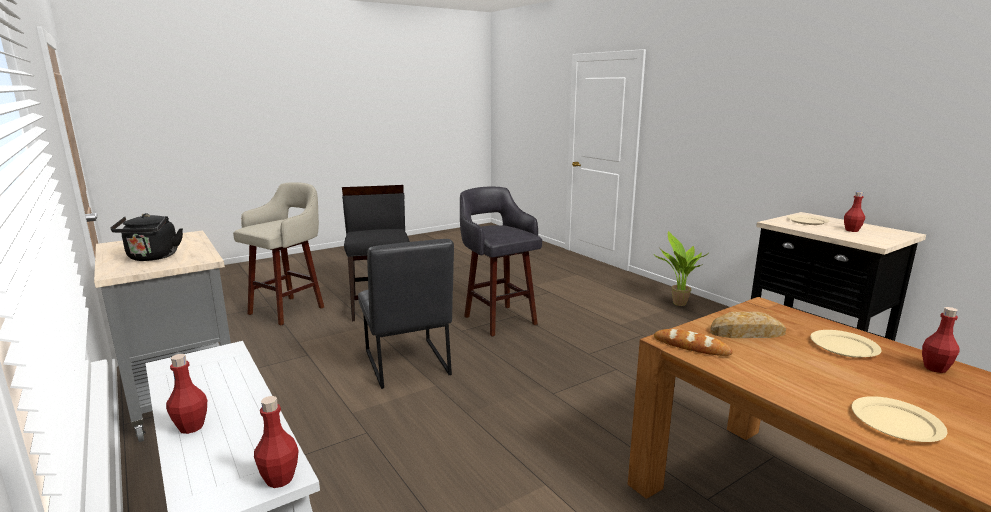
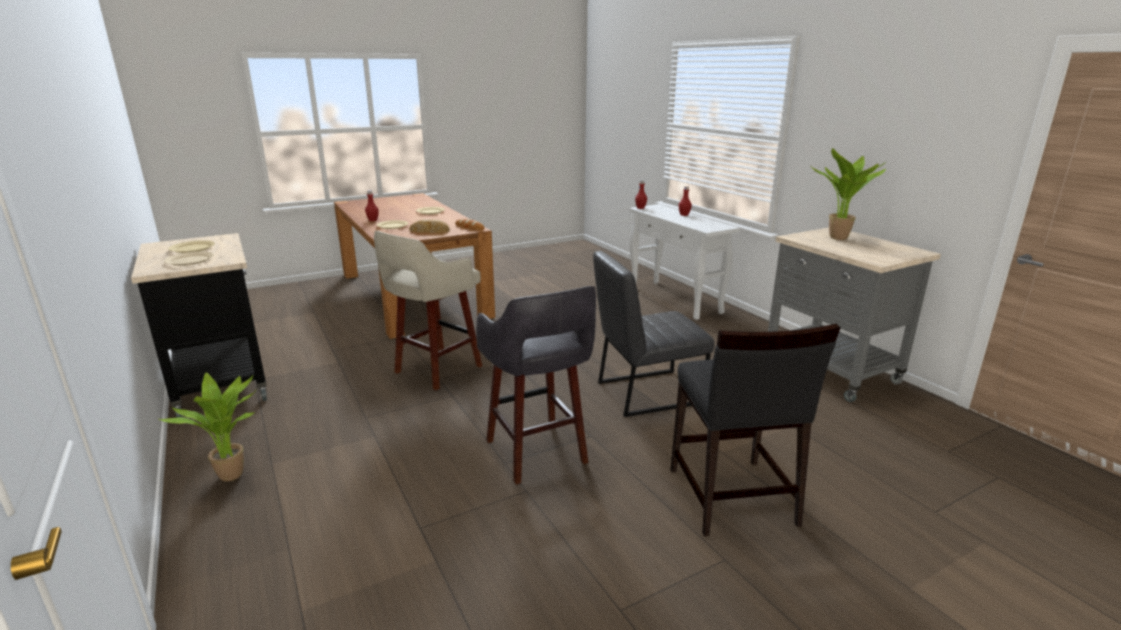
camera: 175 degrees left, 5 degrees up
(152, 258) = (840, 239): black kettle -> potted plant
(289, 310) = (884, 496): beige stool -> beige stool (435, 371)
(407, 364) = (646, 392): grey chair -> grey chair turned 90 degrees counterclockwise
(851, 230) = (192, 248): red bottle -> beige plate

